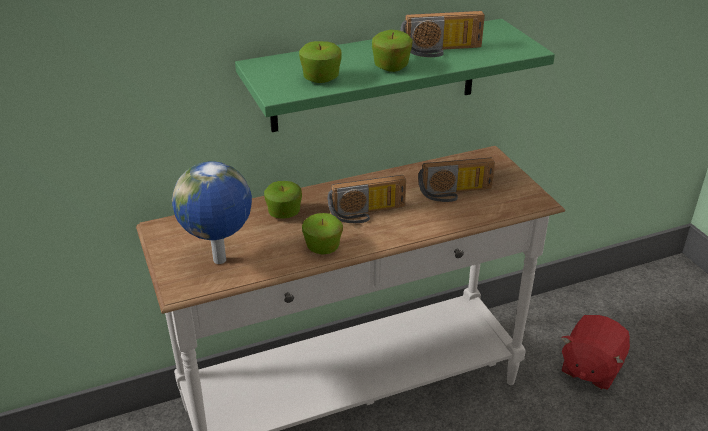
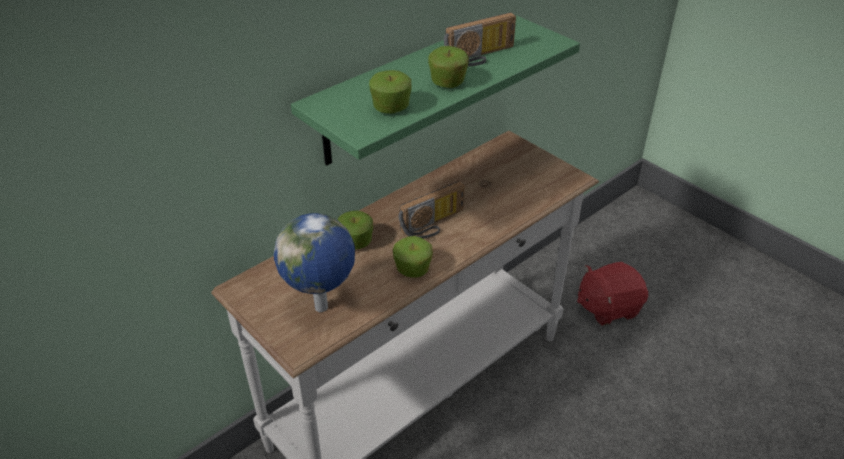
camera: 20 degrees left, 5 degrees up
(455, 193) = (501, 186): radio -> none
(590, 368) = (608, 307): red plush toy -> red plush toy turned 60 degrees clockwise

